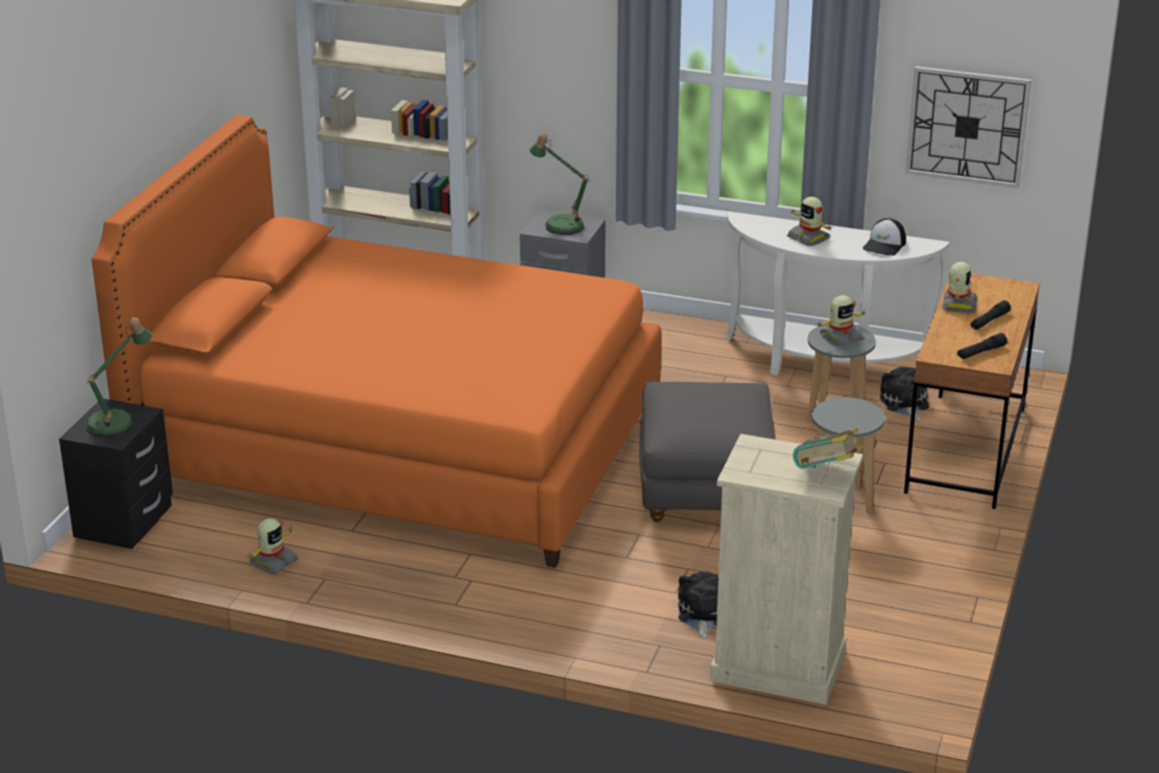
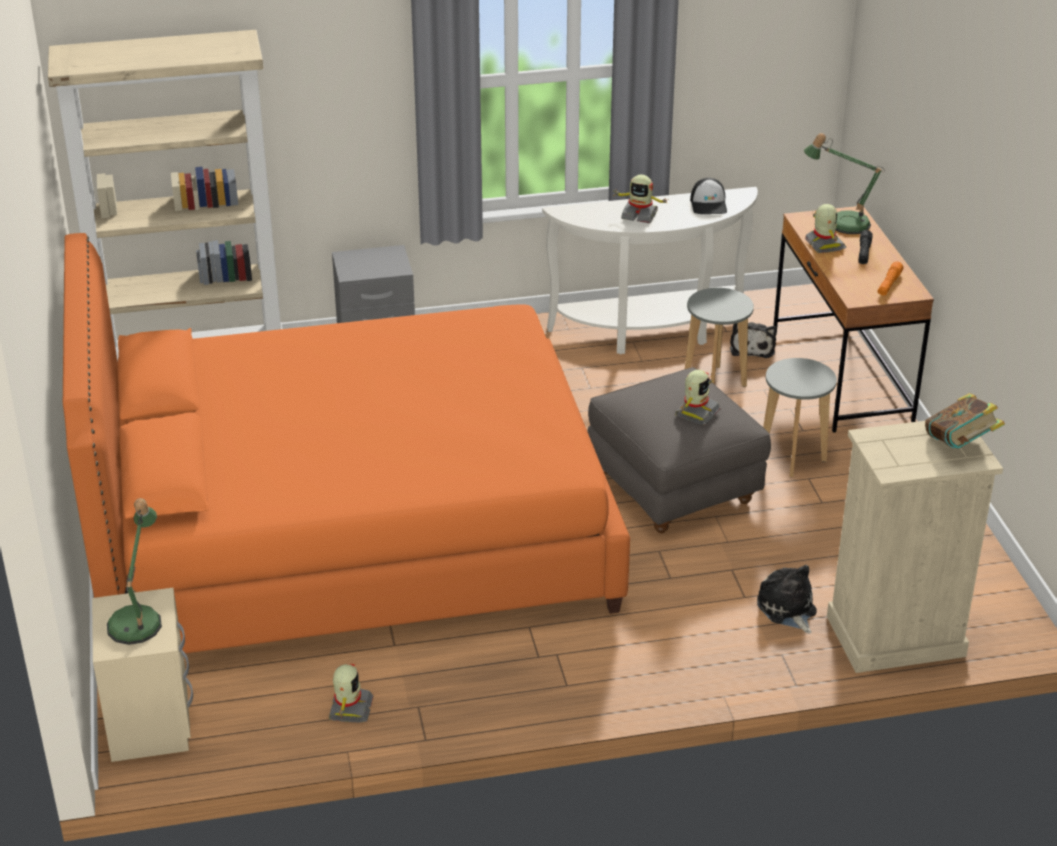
camera: 30 degrees left, 5 degrees up
(124, 521) = (150, 723): black nightstand -> beige nightstand
(560, 224) = (367, 261): table lamp -> table lamp (842, 223)
(840, 337) = (718, 303): toy robot -> toy robot (696, 413)
(904, 403) = (752, 347): plush toy -> plush toy turned 135 degrees counterclockwise
(967, 126) = (756, 74): wall clock -> none
(981, 352) = (889, 284): black flashlight -> orange flashlight

